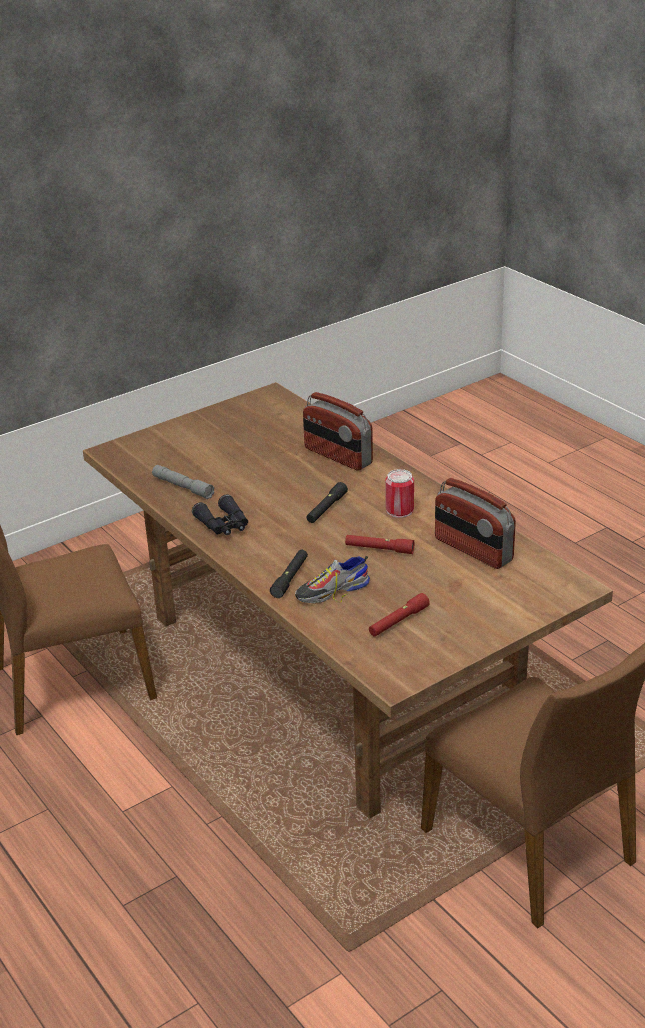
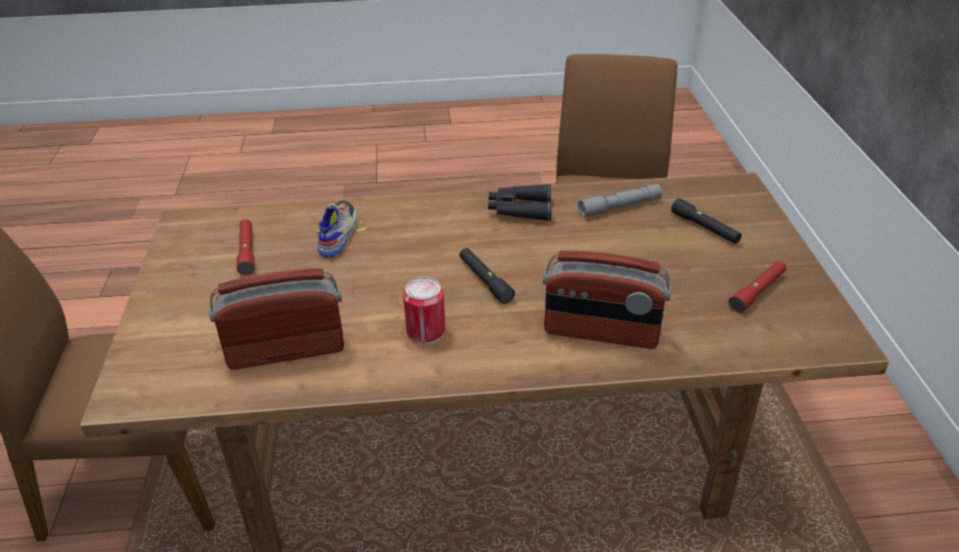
camera: 120 degrees right, 5 degrees up
(290, 578) = (386, 218): black flashlight -> black flashlight (705, 228)
(337, 456) = (601, 333): radio -> radio turned 150 degrees counterclockwise
(379, 549) = (368, 286): red flashlight -> red flashlight (757, 292)

